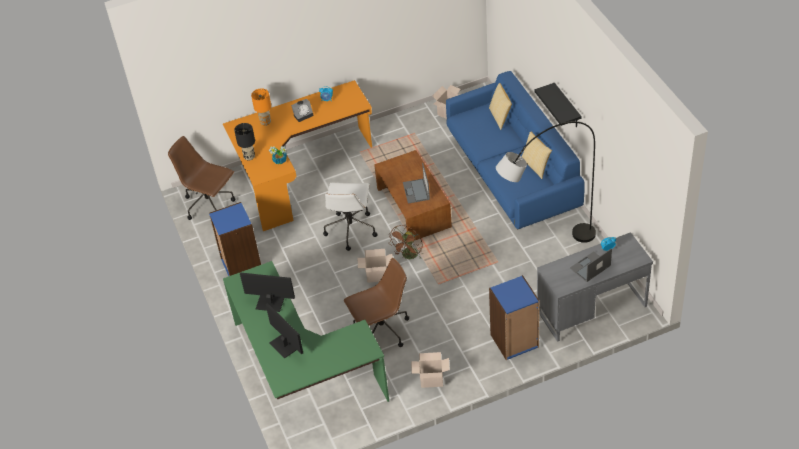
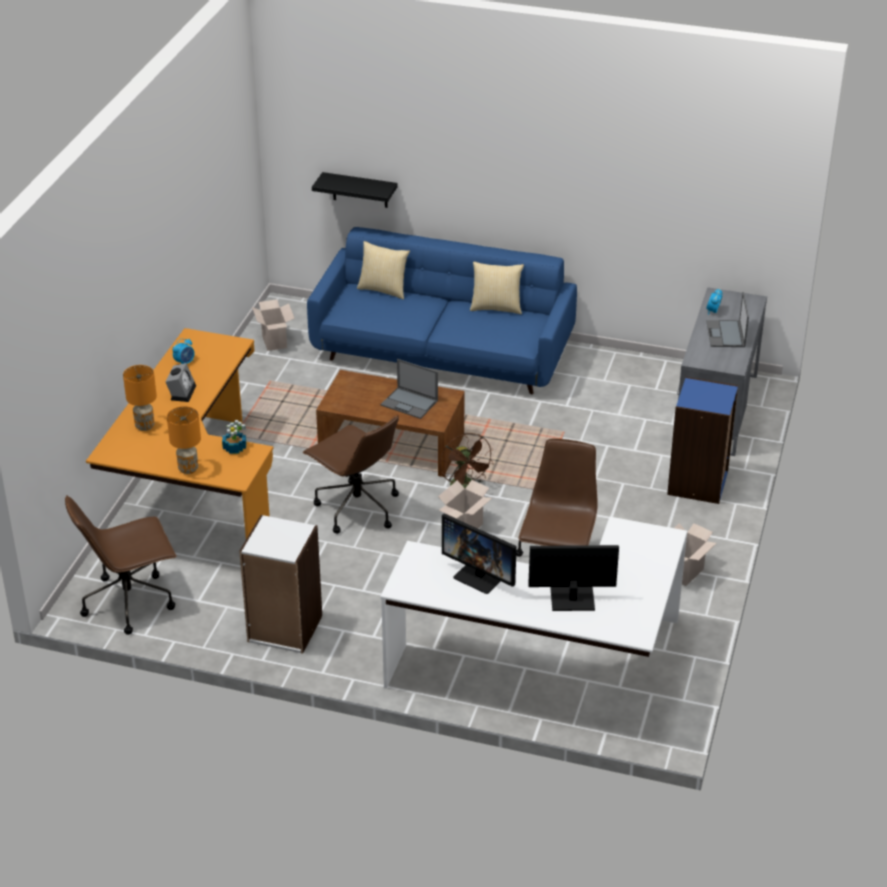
camera: 55 degrees left, 10 degrees down
(241, 265) = (284, 629): blue bookcase -> white bookcase
(249, 157) = (187, 469): black table lamp -> orange table lamp
(270, 302) = (480, 576): monitor -> monitor turned 105 degrees counterclockwise
(301, 375) = (548, 673): green desk -> white desk
(350, 229) = (356, 508): white office chair -> brown office chair
(544, 248) = (587, 392): grey floor lamp -> none
(567, 106) = (517, 196): black shelf -> black shelf (360, 190)

